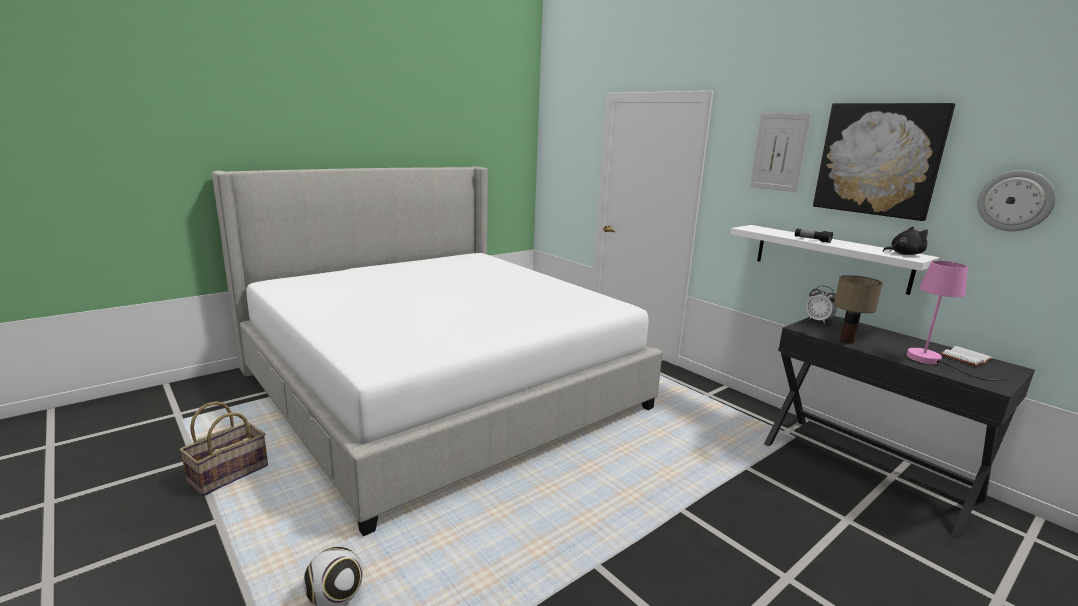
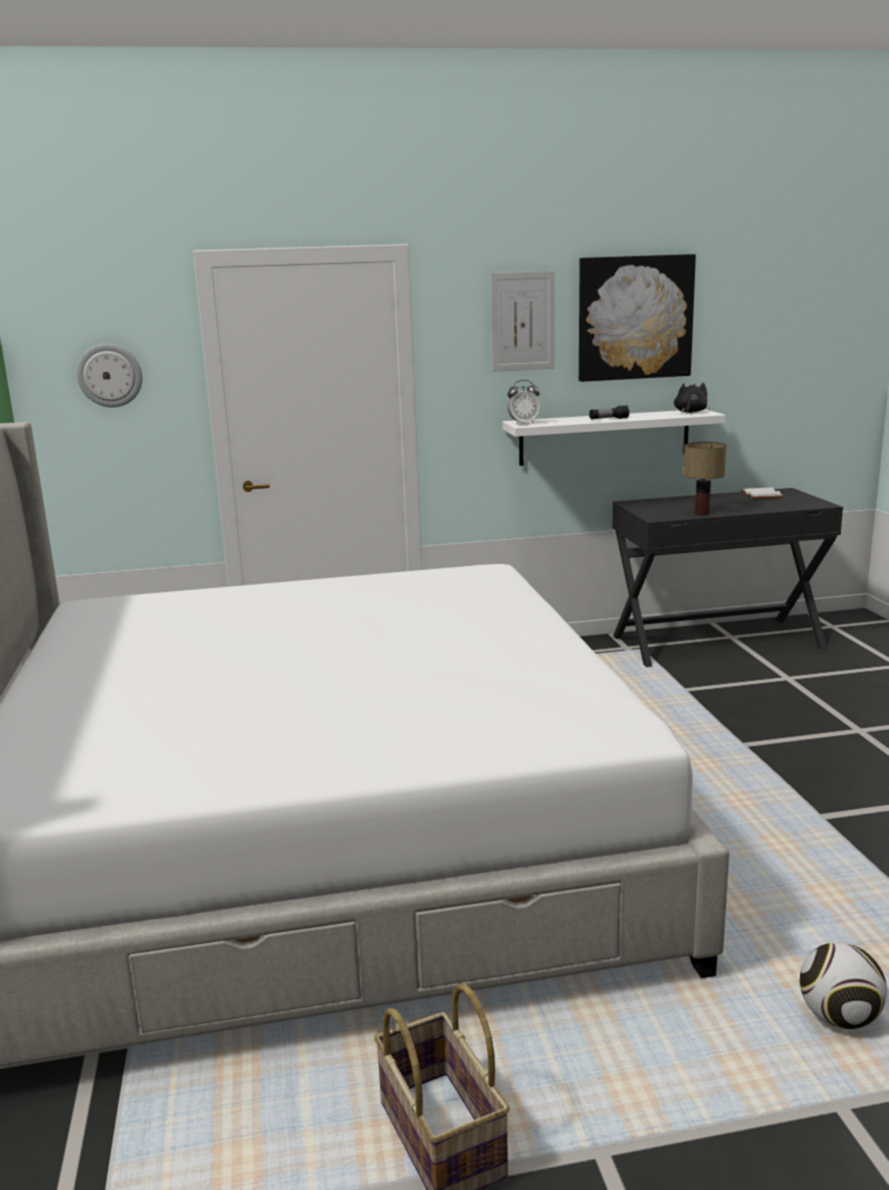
camera: 60 degrees left, 0 degrees up
(818, 320) = (638, 508): alarm clock -> alarm clock (523, 423)
(933, 362) = (766, 504): pink table lamp -> none
(1015, 201) = (750, 342): wall clock -> wall clock (110, 375)

